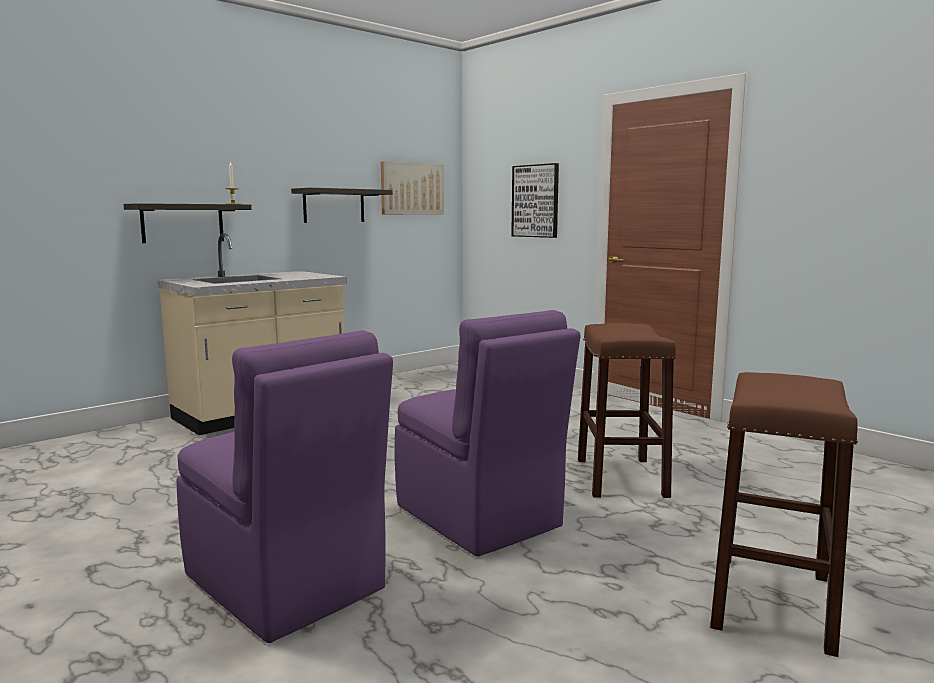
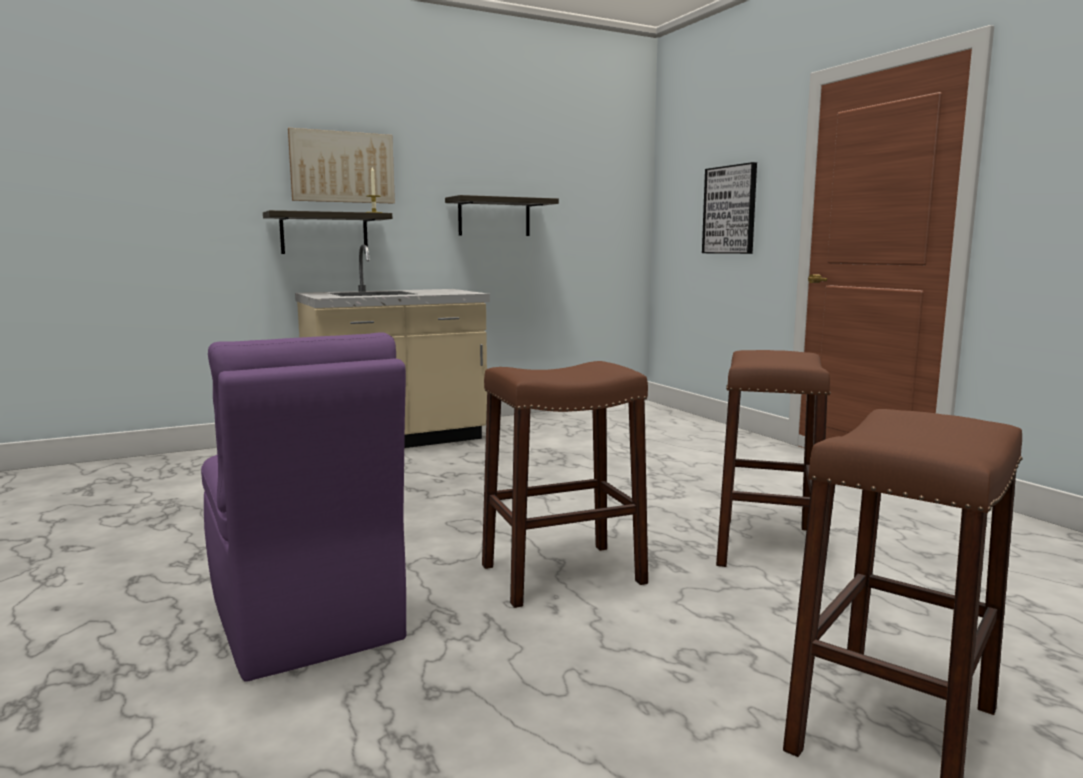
camera: 15 degrees right, 0 degrees up
(412, 189) = (589, 199): picture -> picture (342, 167)
(479, 518) = (562, 574): purple chair -> brown stool

